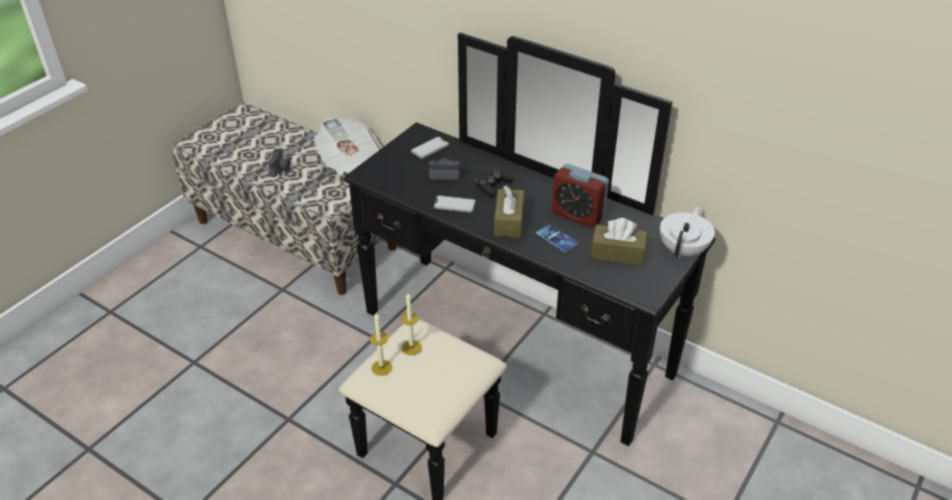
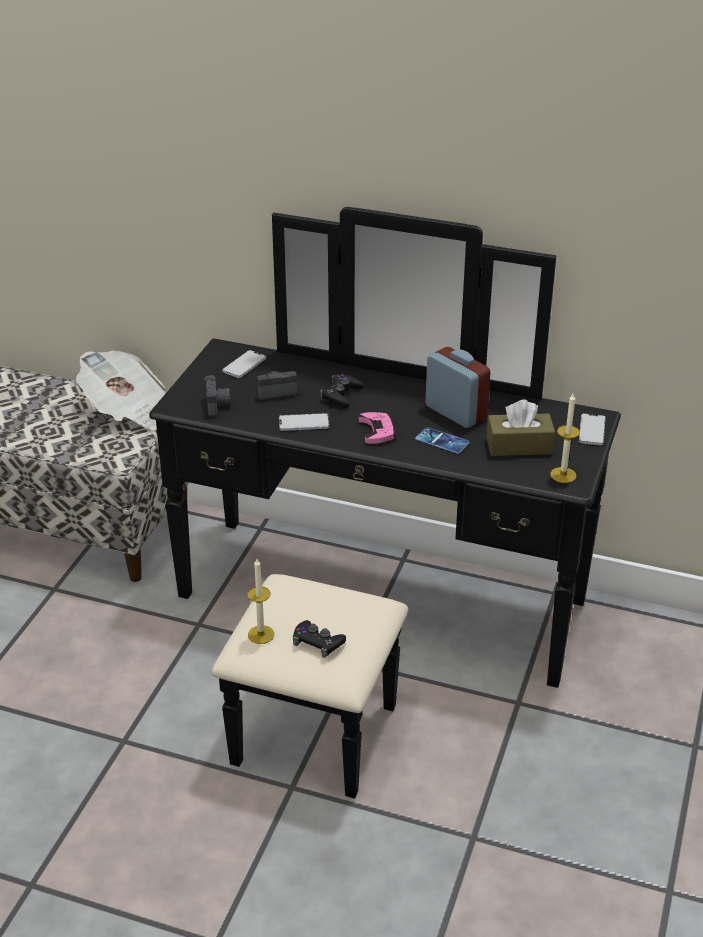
camera: 15 degrees left, 5 degrees down
(281, 169) = (33, 428): camera -> camera (218, 405)
(411, 347) = (289, 605): candle -> candle (563, 475)
(421, 383) = (318, 642): none -> black game controller
(509, 221) = (377, 431): brown tissue box -> pink game controller
(578, 215) = (455, 412): alarm clock -> alarm clock turned 150 degrees counterclockwise
(683, 250) = (591, 430): white teapot -> phone

